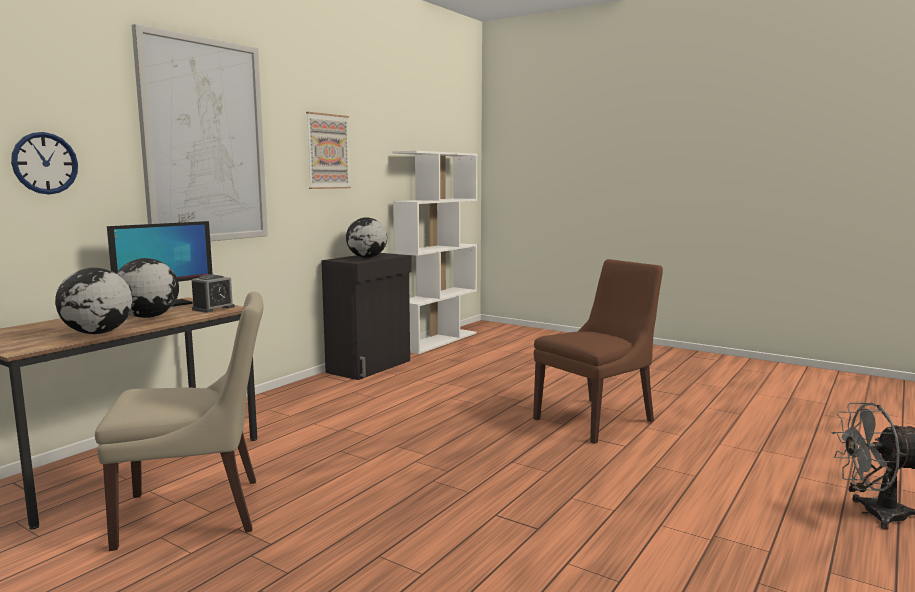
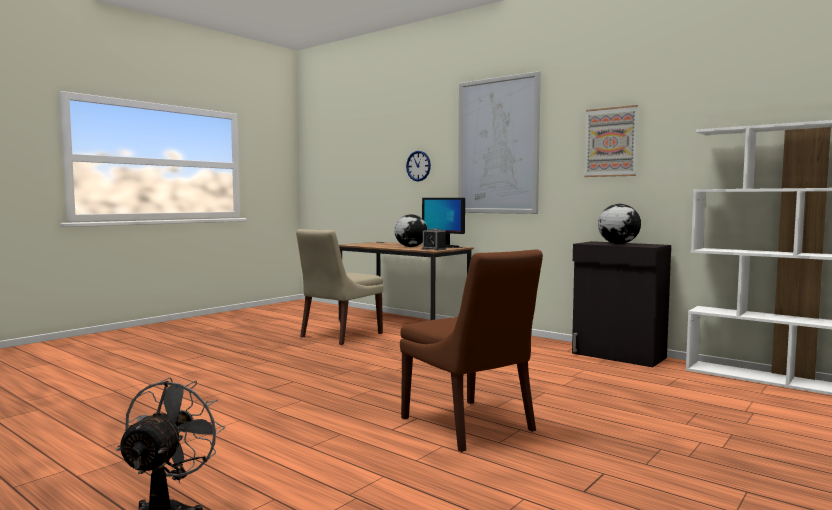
camera: 95 degrees right, 5 degrees down
(97, 333) = (374, 246): globe -> none
(197, 512) = (339, 336): beige chair -> beige chair turned 45 degrees clockwise

